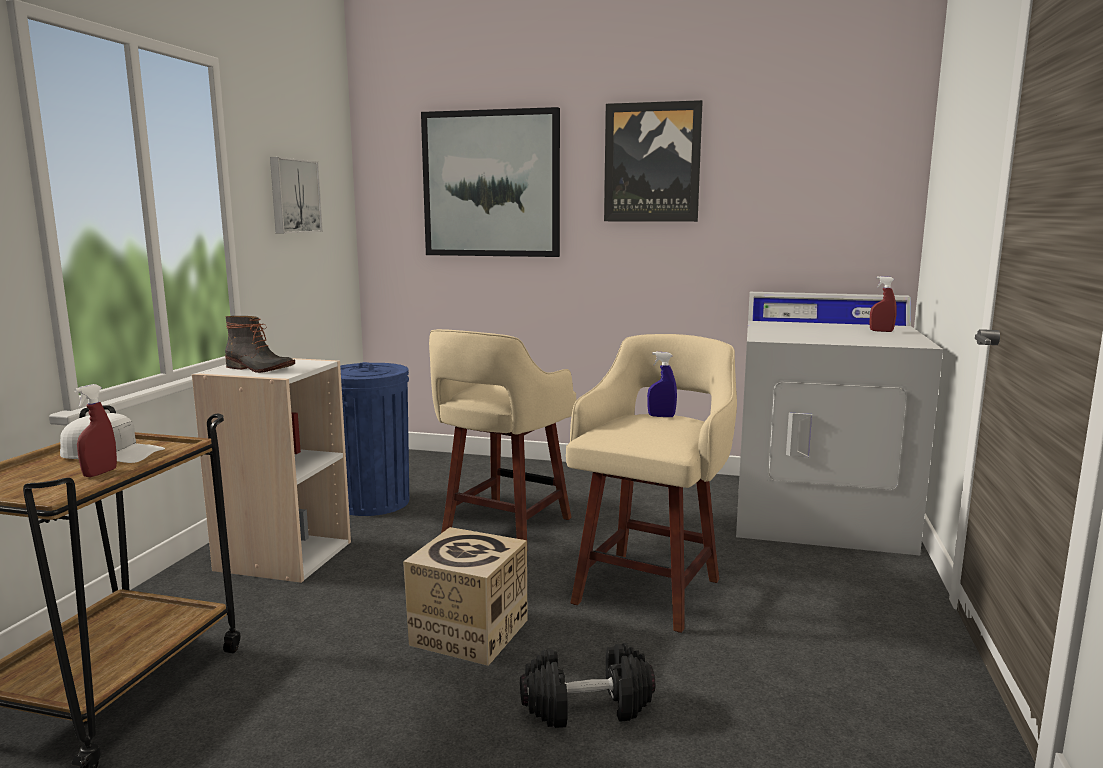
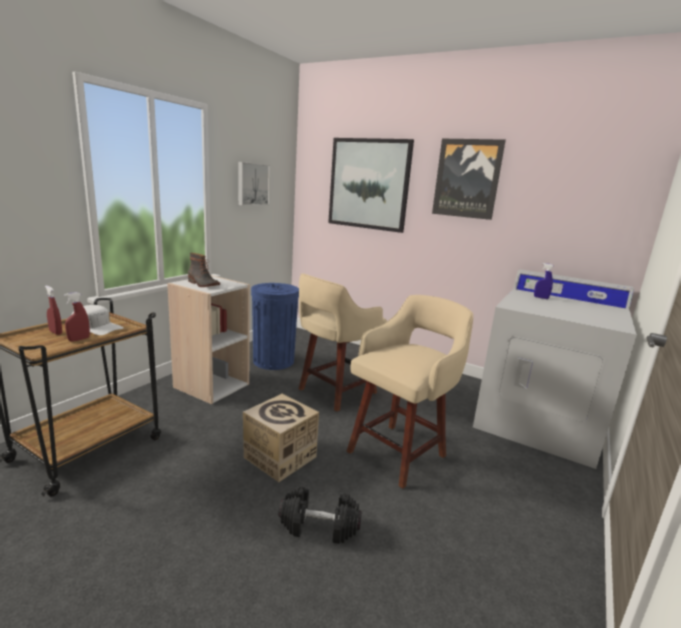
camera: 15 degrees right, 5 degrees up
(661, 416) = (421, 349): blue spray bottle -> blue spray bottle (541, 298)
(881, 331) = (601, 311): red spray bottle -> red spray bottle (55, 332)

